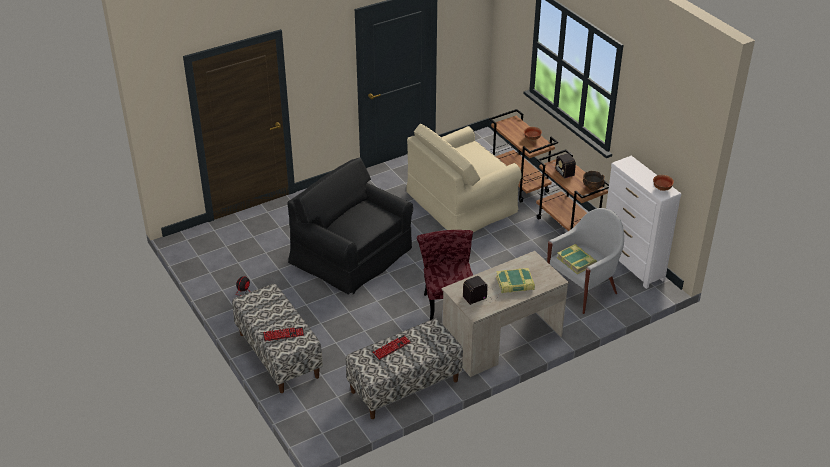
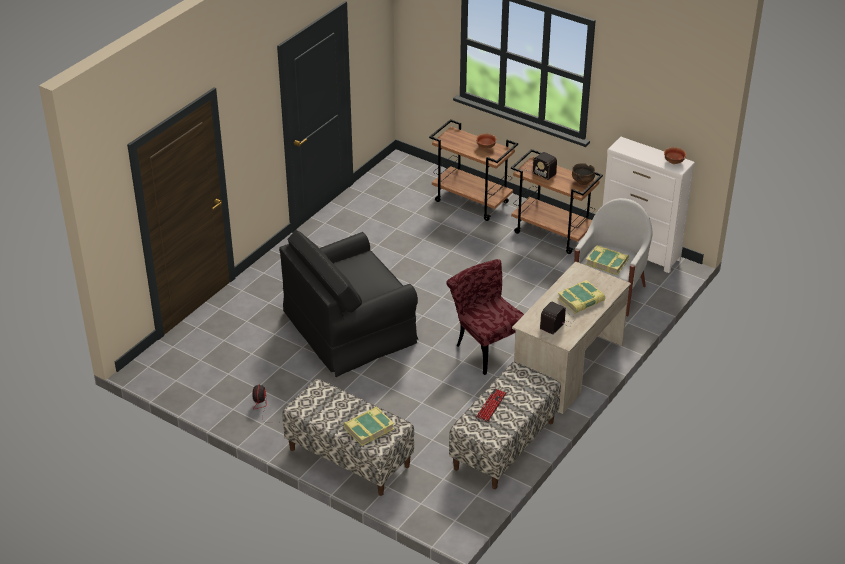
camera: 25 degrees left, 0 degrees up
(283, 334) = (368, 428): keyboard -> book
(351, 255) = (349, 328): black armchair -> black armchair turned 45 degrees counterclockwise
(461, 202) = (426, 238): beige armchair -> none

